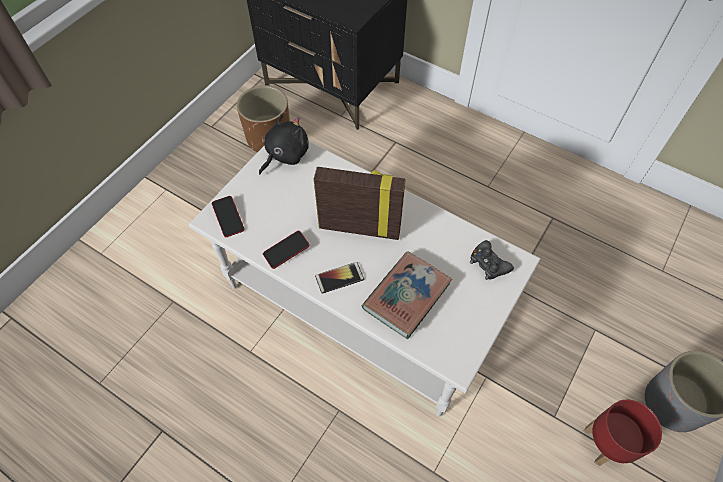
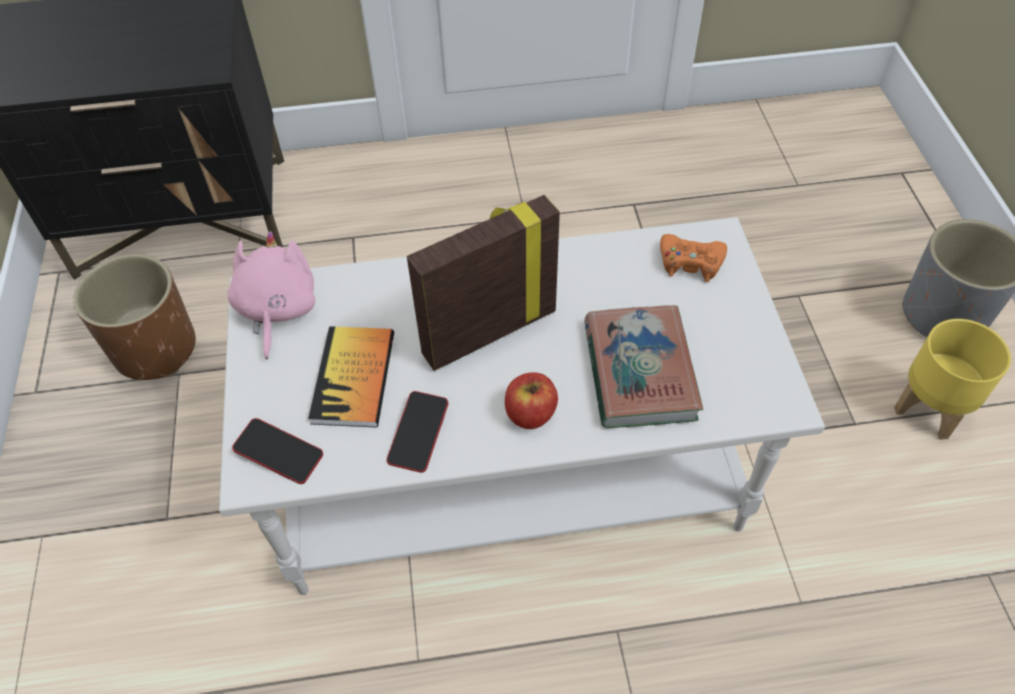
camera: 40 degrees left, 5 degrees down
(285, 155) = (276, 310): black plush toy -> pink plush toy
(285, 207) = (354, 378): none -> book
(339, 278) = (530, 413): phone -> apple
(488, 264) = (690, 263): black game controller -> orange game controller
(607, 444) = (932, 409): red planter -> yellow planter

